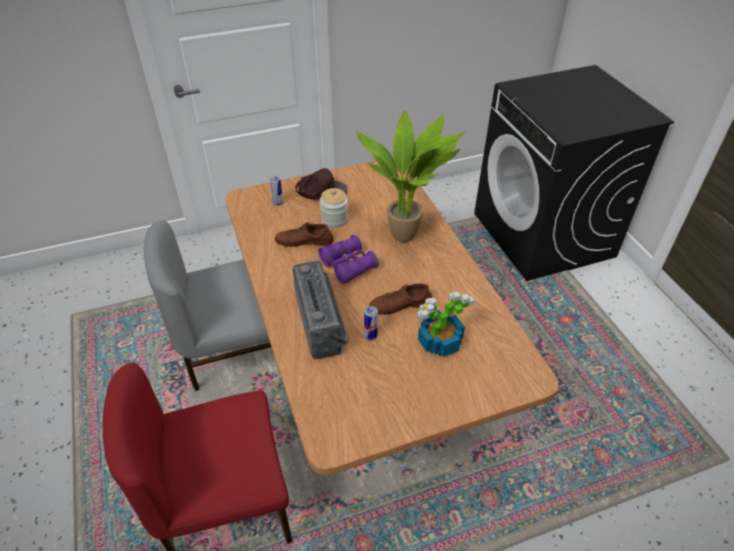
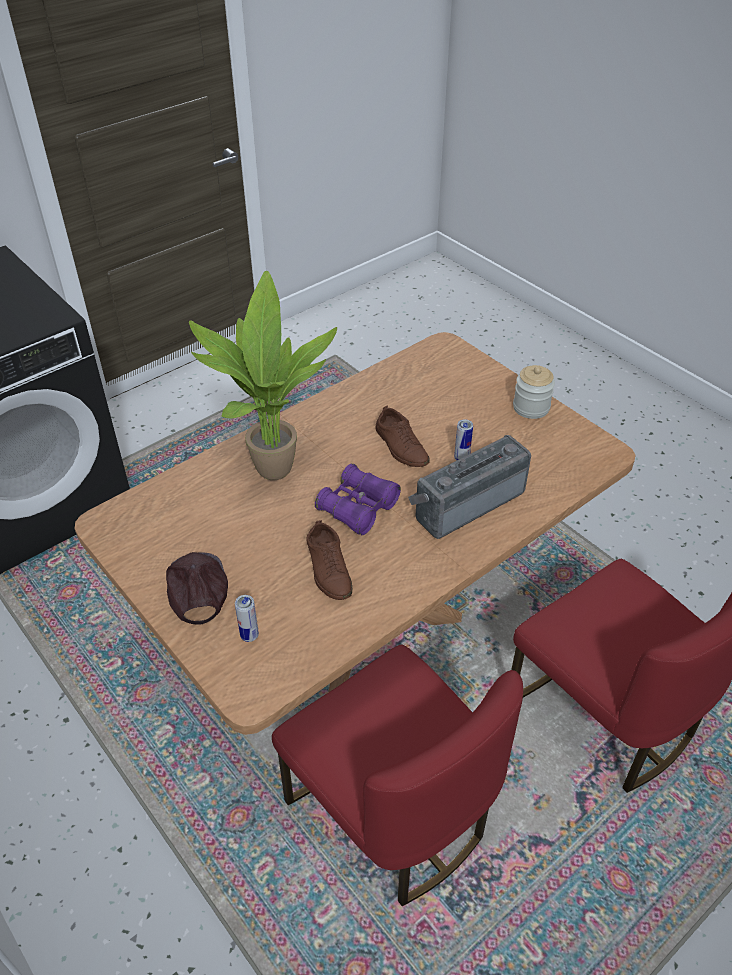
camera: 110 degrees left, 0 degrees up
(236, 354) = (391, 813): grey chair -> red chair
(334, 219) = (266, 550): jar -> jar (531, 407)
(438, 342) = (438, 408): potted plant -> none

